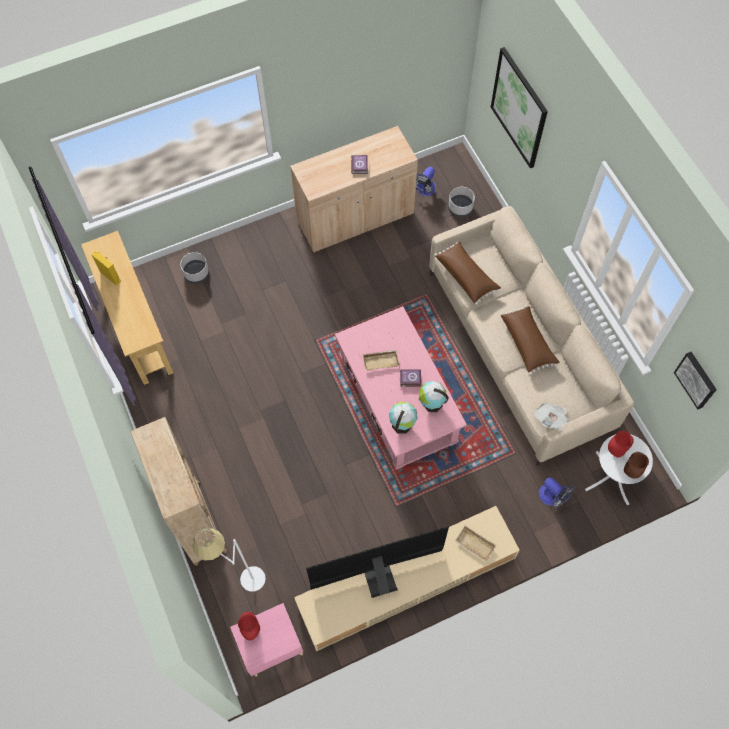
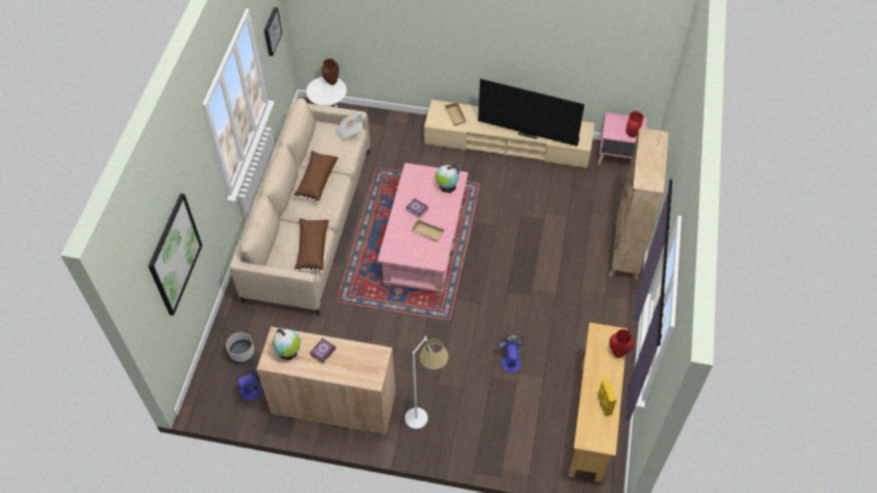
camera: 145 degrees left, 10 degrees down
(196, 274) = (510, 440): grey planter -> none
(241, 582) = (615, 199): white floor lamp -> white floor lamp (426, 420)
(431, 403) = (416, 187): globe -> globe (289, 352)
(553, 497) = (377, 132): fan -> fan (510, 359)
(615, 452) = (329, 96): red vase -> red vase (618, 352)

